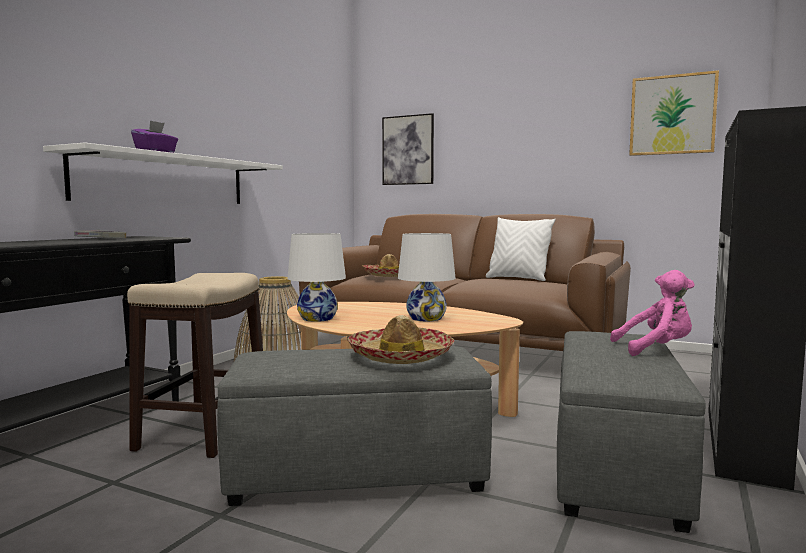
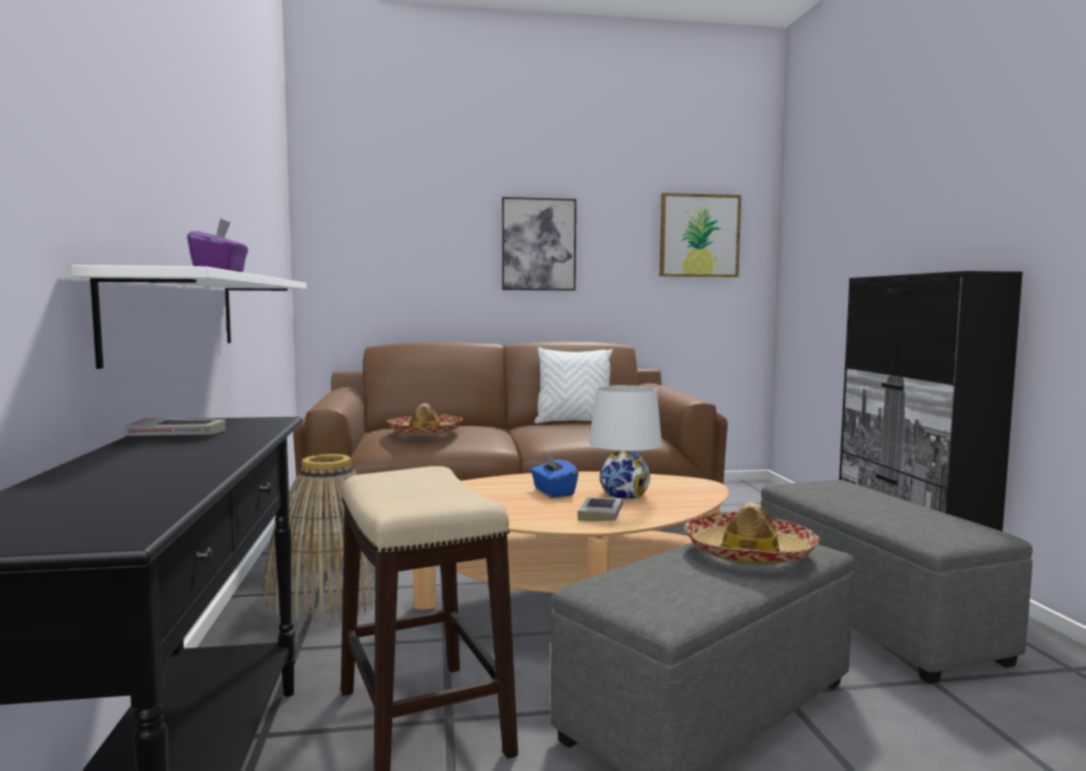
camera: 35 degrees left, 0 degrees up
(318, 318) = (510, 516): white table lamp -> none
(372, 325) = (600, 514): none -> book
(383, 312) = (553, 492): none -> blue tissue box
(408, 150) = (383, 253): picture -> picture (538, 244)
(656, 349) = (892, 496): pink plush toy -> none

